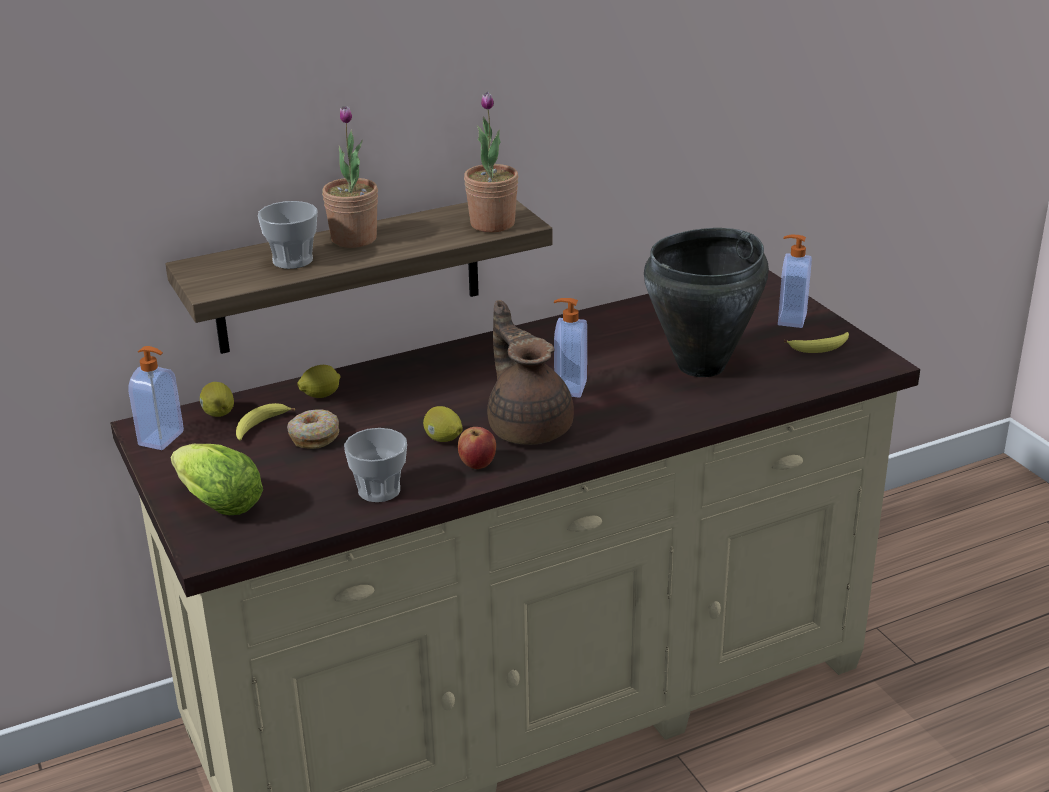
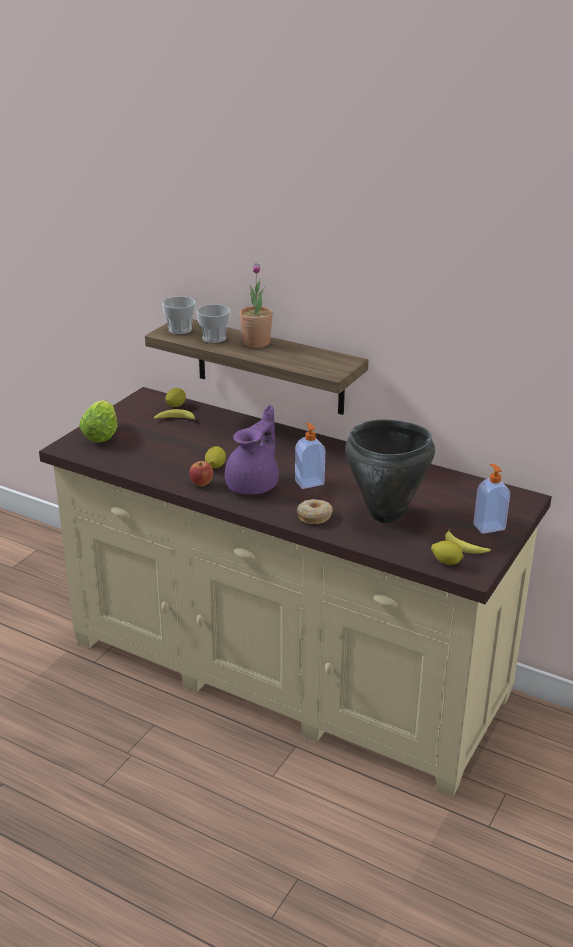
camera: 55 degrees right, 0 degrees up
(162, 439) = (141, 402): soap dispenser -> none
(314, 436) = (181, 434): donut -> donut (314, 516)
(320, 396) = (220, 422): lemon -> lemon (446, 562)
(379, 490) = (151, 467): cup -> cup (180, 330)
(492, 224) = (320, 367): potted plant -> none
(529, 427) = (254, 485): brown teapot -> purple teapot

